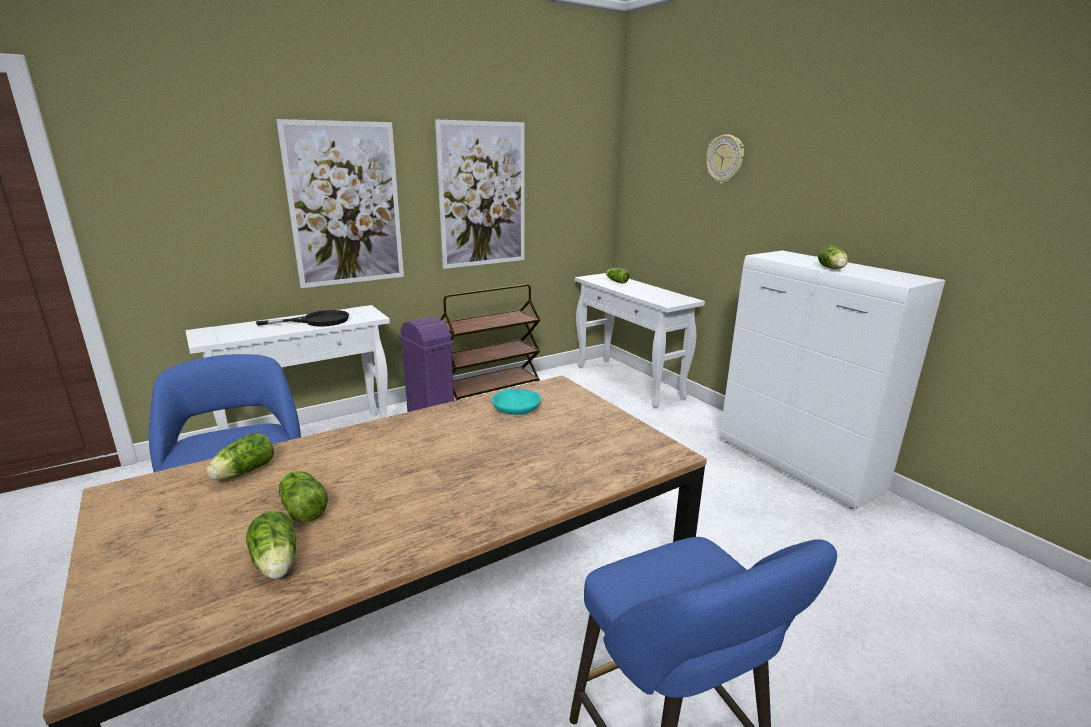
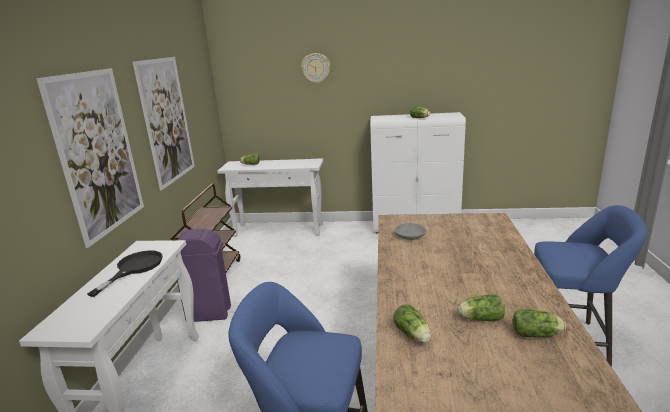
camera: 50 degrees left, 0 degrees up
(517, 408) = (410, 235): turquoise bowl -> grey bowl

